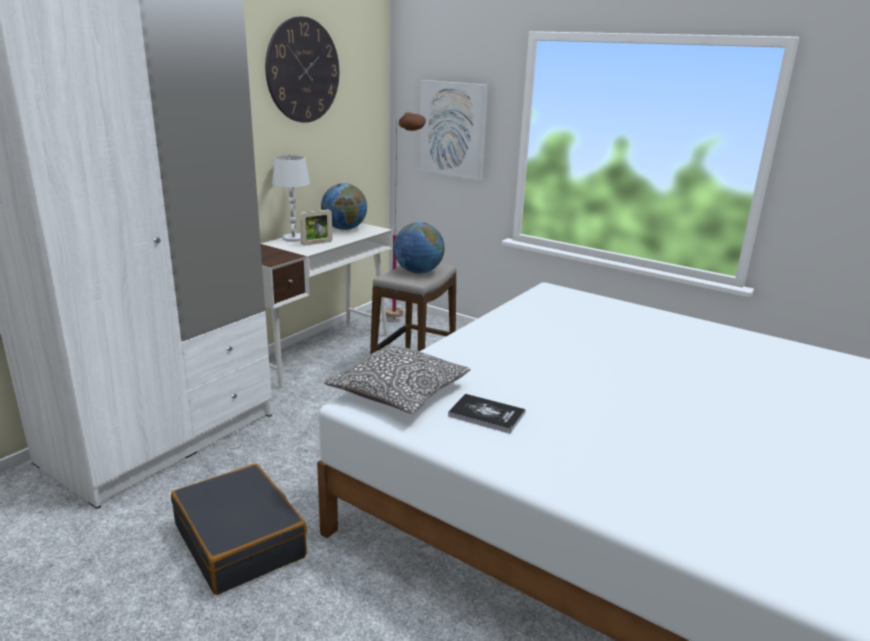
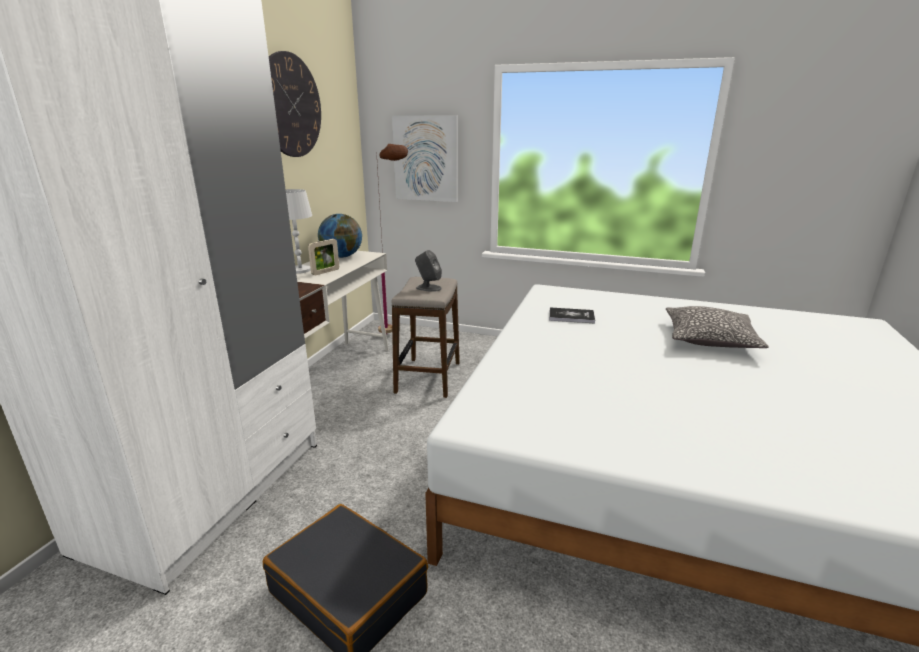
camera: 15 degrees left, 0 degrees up
(398, 392) = (495, 405): pillow -> pillow (709, 339)
(418, 272) = (428, 288): globe -> grey speaker
(486, 414) = (592, 413): book -> book (571, 316)

